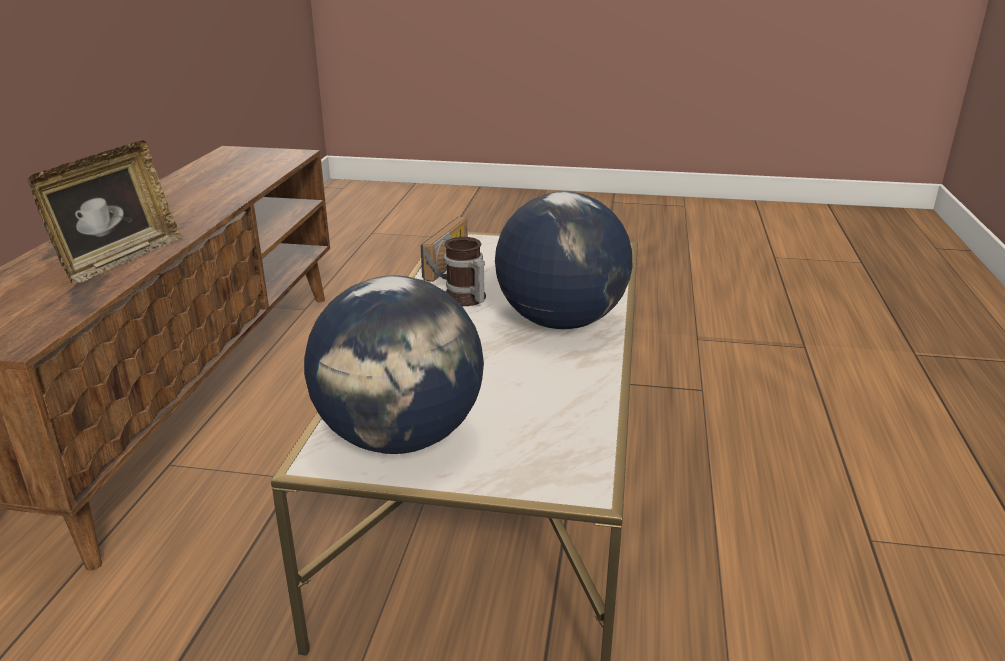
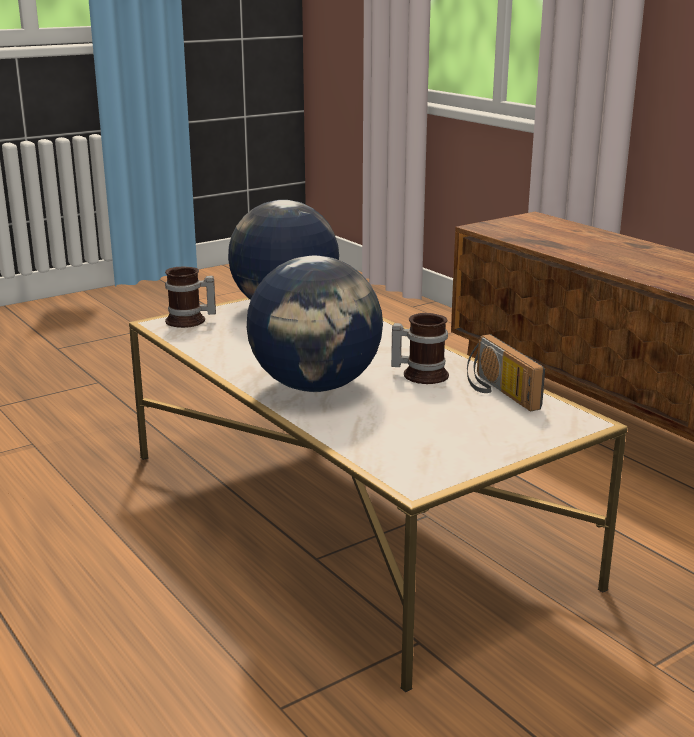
camera: 135 degrees right, 5 degrees down
(119, 260) = (590, 253): picture frame -> none
(545, 470) = (189, 321): none -> mug

